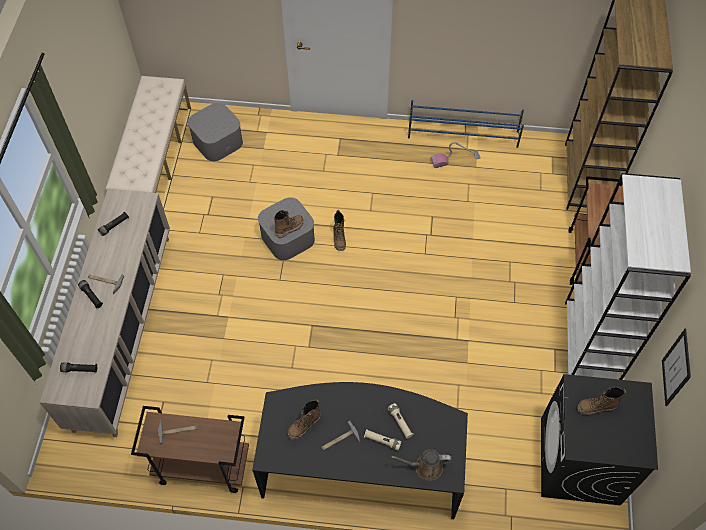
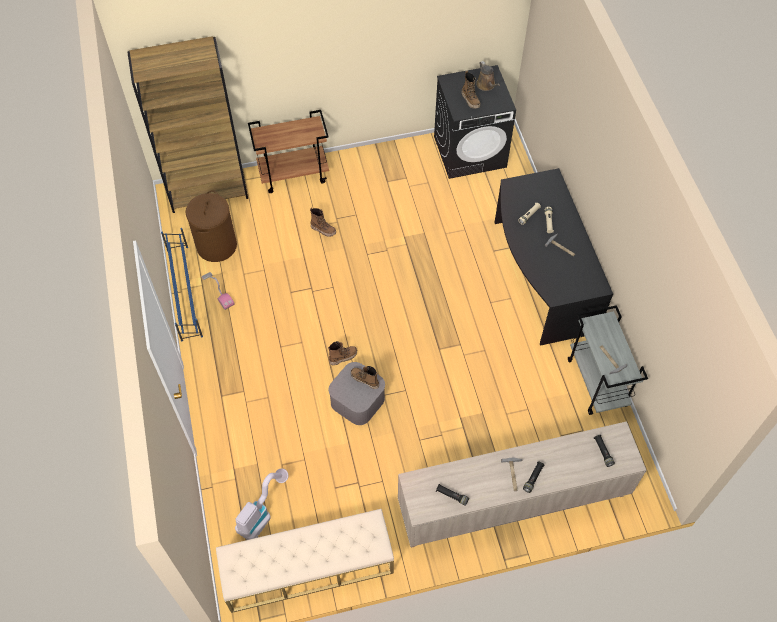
camera: 110 degrees left, 0 degrees up
(202, 466) = (597, 383): brown cart -> grey cart
(217, 141) = (261, 513): grey storage box -> vacuum cleaner
(304, 426) = (563, 272): boot -> boot (323, 230)
(425, 467) = (553, 193): brown watering can -> brown watering can (486, 85)
(511, 170) = (216, 245): none -> brown laundry basket
(590, 345) = (374, 161): white bookcase -> none
(676, 368) = (445, 40): picture -> none

